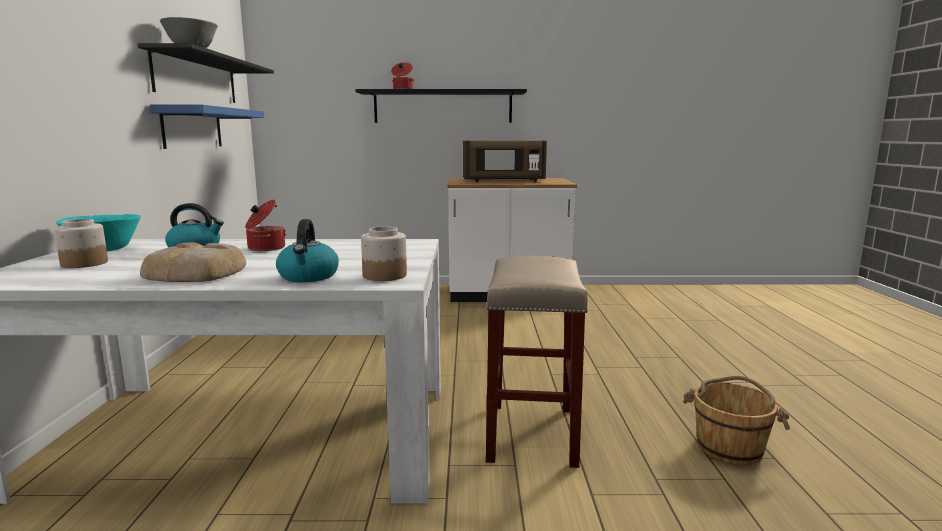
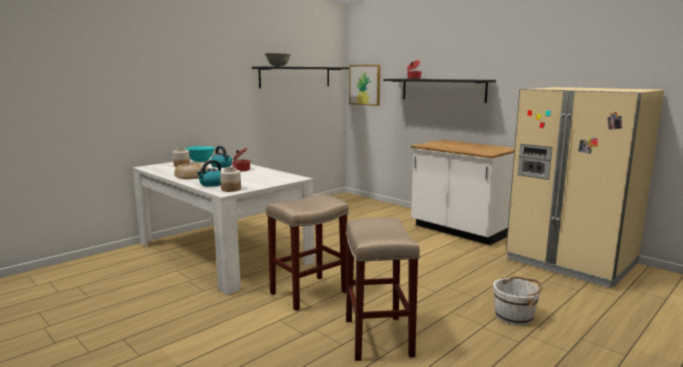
camera: 45 degrees right, 0 degrees up
(192, 128) = (288, 103): blue shelf -> none
(294, 102) = (365, 85): none -> picture
(503, 181) = (456, 147): brown microwave -> none
(656, 297) = (570, 262): none -> beige fridge
(729, 447) = (379, 338): brown bucket -> beige stool
(745, 362) = (514, 316): none -> white bucket

